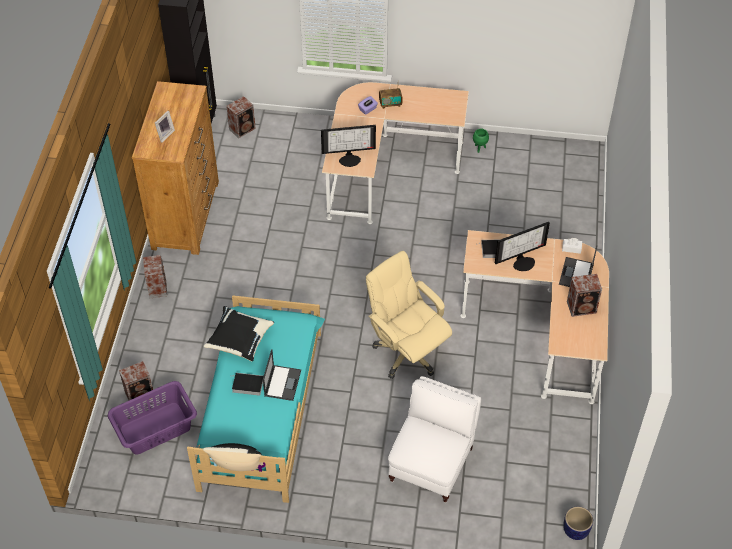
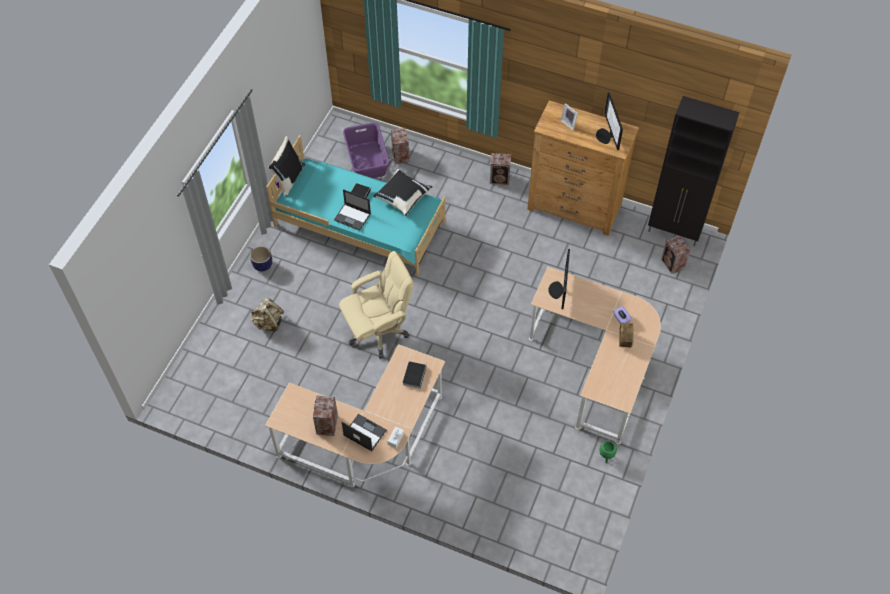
camera: 105 degrees right, 5 degrees up
(432, 463) = (268, 323): white armchair -> beige backpack
(523, 262) = (393, 394): monitor -> monitor (605, 136)
(575, 530) = (170, 403): planter -> planter (262, 265)

